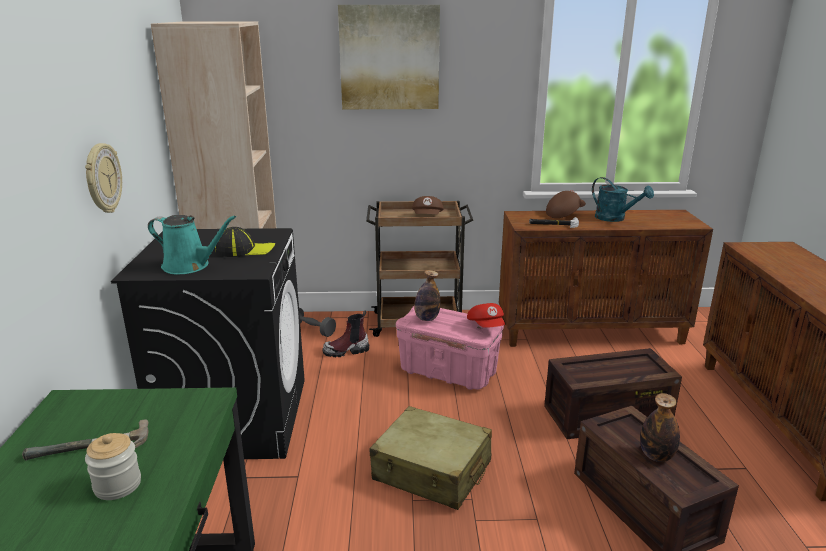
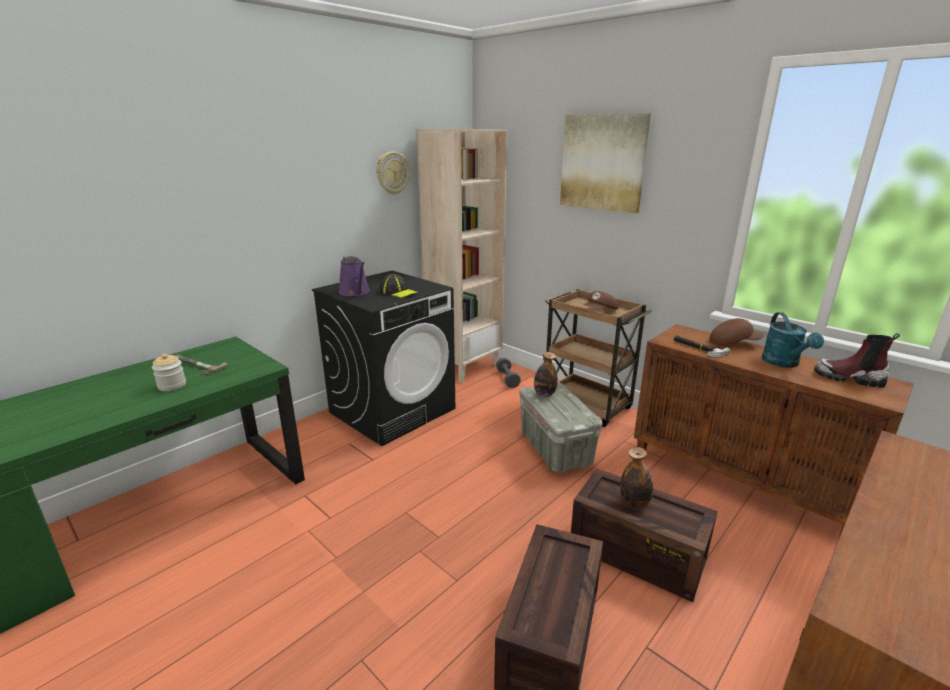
camera: 45 degrees right, 0 degrees up
(102, 178) = (326, 225): wall clock -> wall clock (392, 173)
(190, 266) = (355, 292): turquoise watering can -> purple watering can
(346, 351) = (508, 402): boot -> boot (849, 378)
(432, 471) = (442, 504): beige suitcase -> none
(449, 372) = (556, 449): pink storage box -> grey storage box
(486, 326) = (579, 419): red cap -> none
(656, 456) = (553, 589): bottle -> bottle (634, 502)

